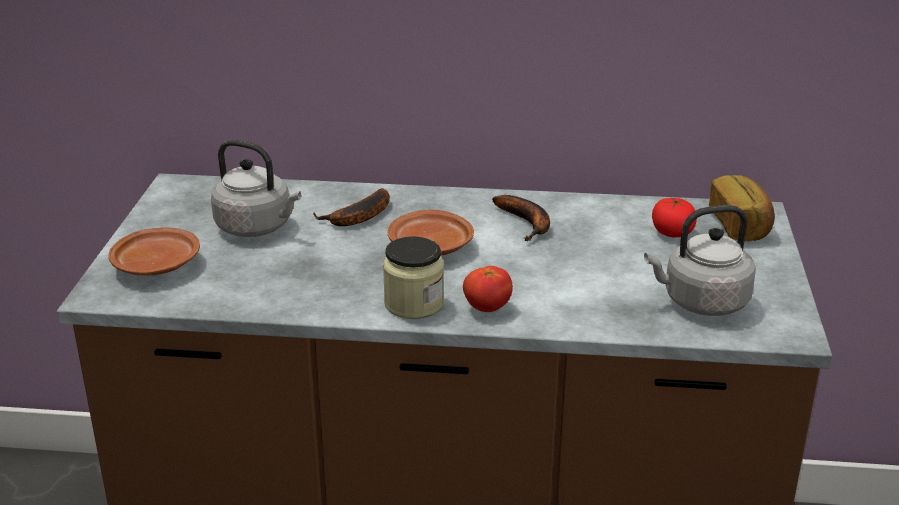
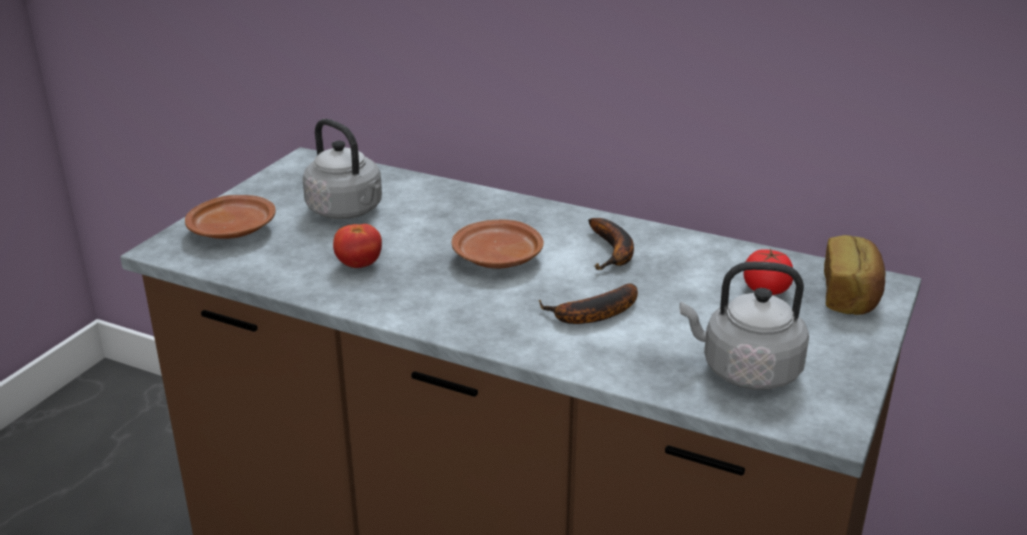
camera: 20 degrees right, 0 degrees up
(358, 218) = (448, 217): banana -> banana (591, 315)
(414, 304) = (439, 312): jar -> none
(487, 308) = (508, 331): tomato -> tomato (359, 265)

